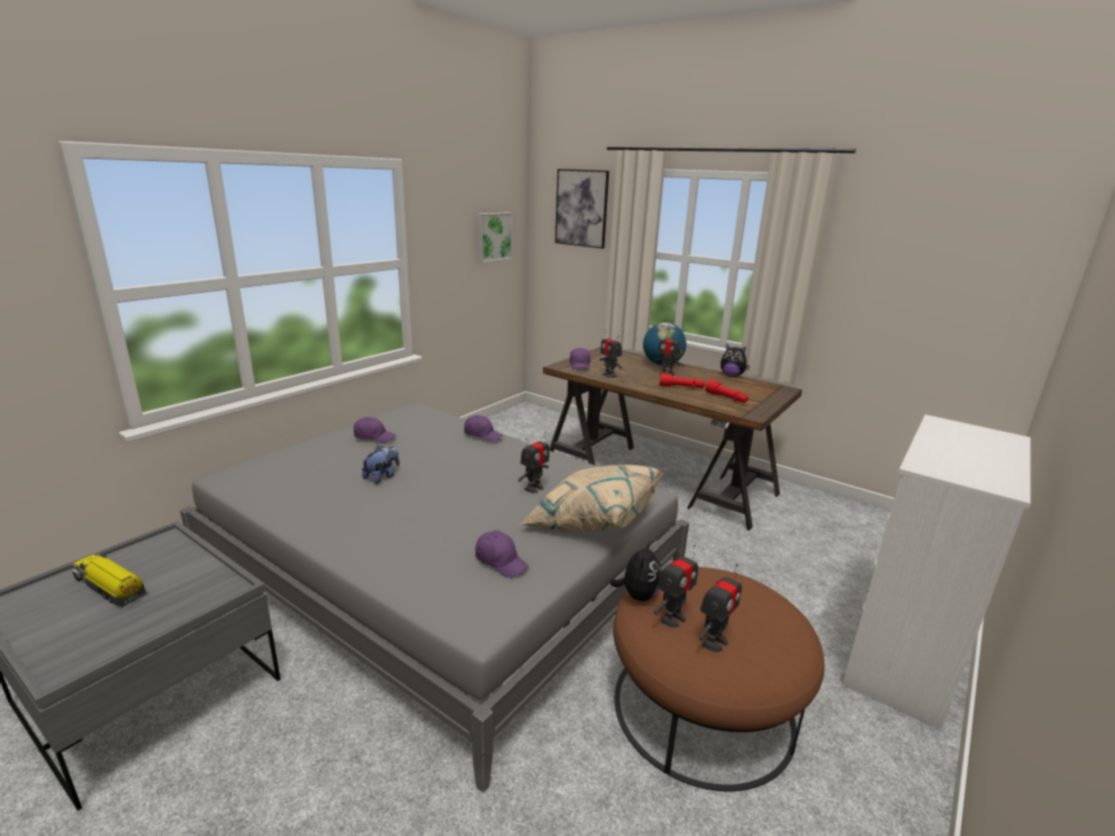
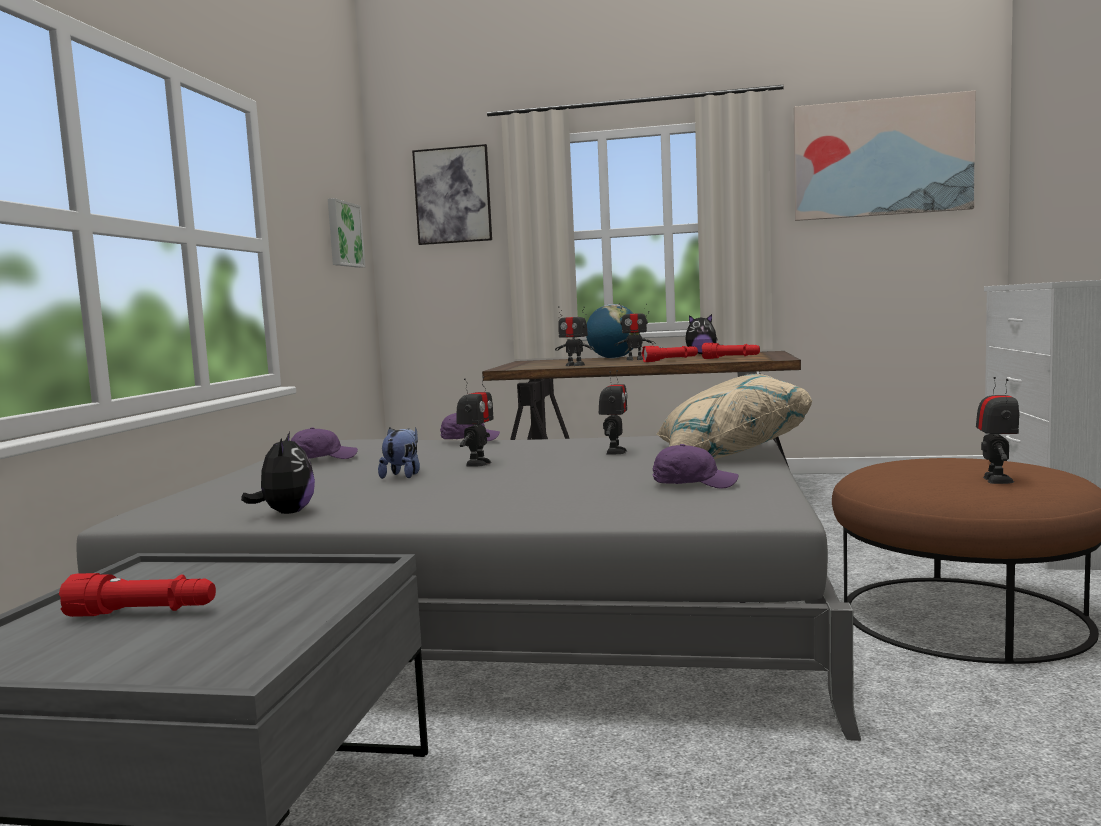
camera: 25 degrees left, 15 degrees down
(110, 587) = (143, 613): toy truck -> red flashlight
(580, 366) = (525, 366): purple cap -> none
(638, 595) = (867, 480): plush toy -> plush toy (286, 513)
(672, 618) = (932, 479): toy robot -> toy robot (478, 463)
(944, 231) = (881, 158): none -> picture

